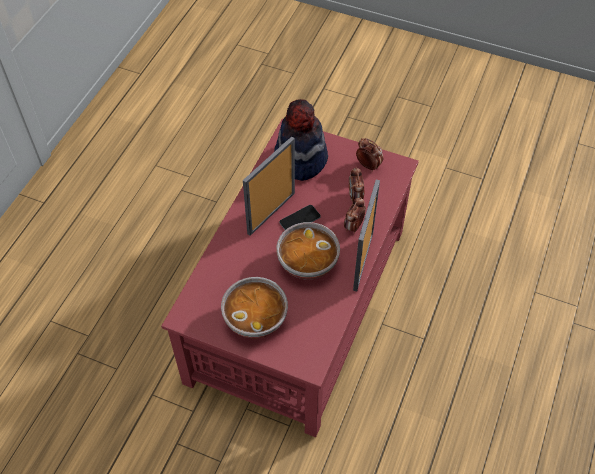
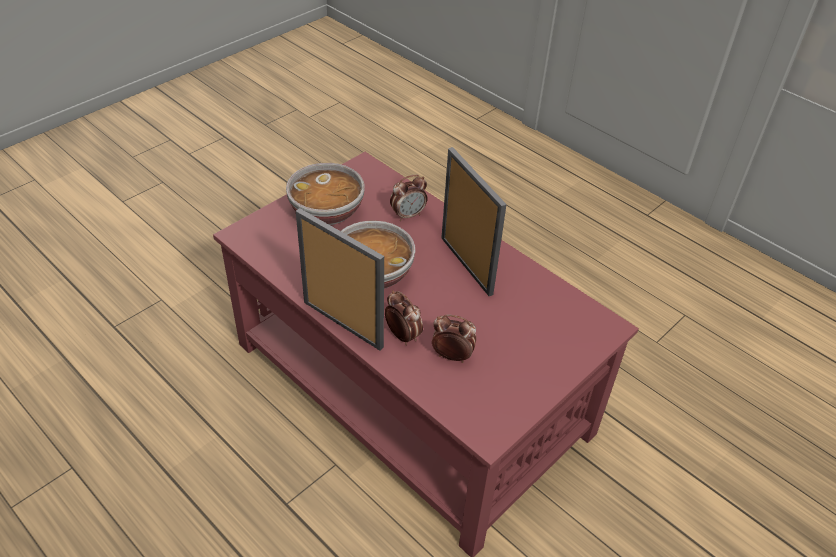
camera: 110 degrees right, 10 degrees down
(300, 159) = (549, 321): hat -> none
(300, 219) = (442, 287): phone -> none
(368, 165) = (505, 393): alarm clock -> alarm clock (408, 215)

